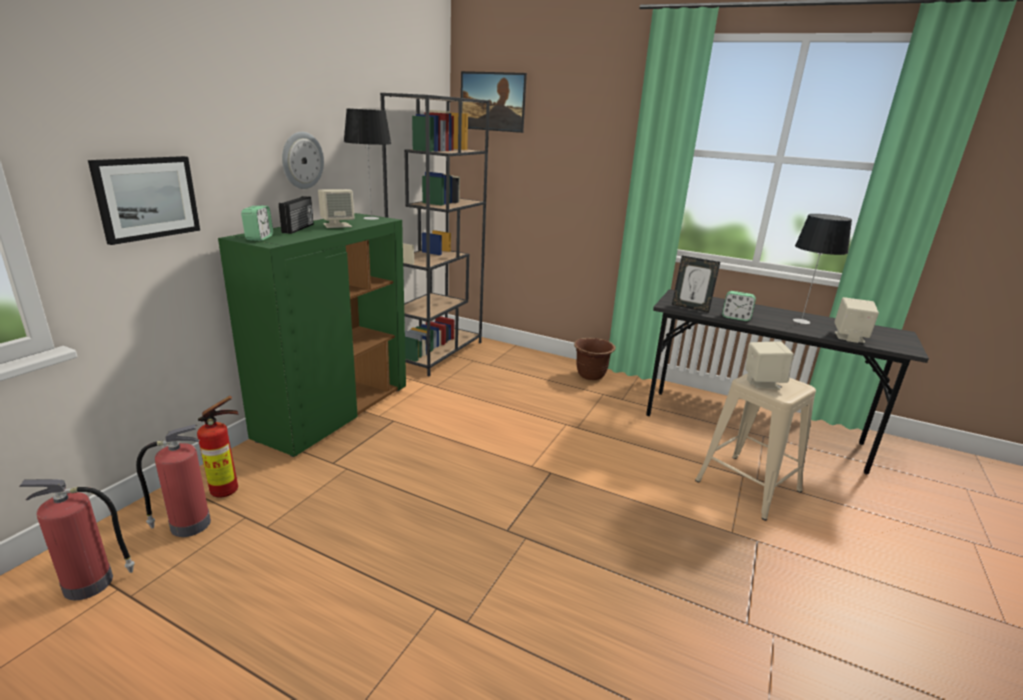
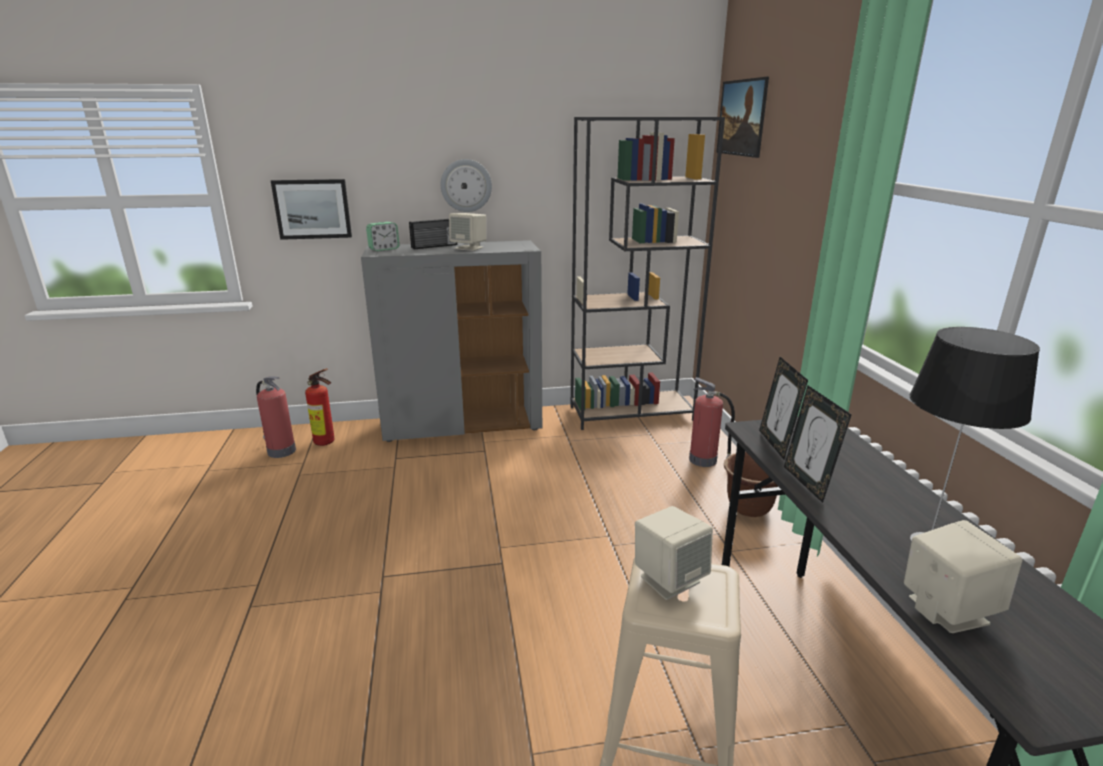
camera: 55 degrees right, 0 degrees up
(91, 583) = (211, 455): fire extinguisher -> fire extinguisher (704, 460)
(335, 412) = (463, 425): green cabinet -> grey cabinet
(370, 218) = (519, 246): table lamp -> none
(736, 317) = (807, 483): alarm clock -> picture frame

